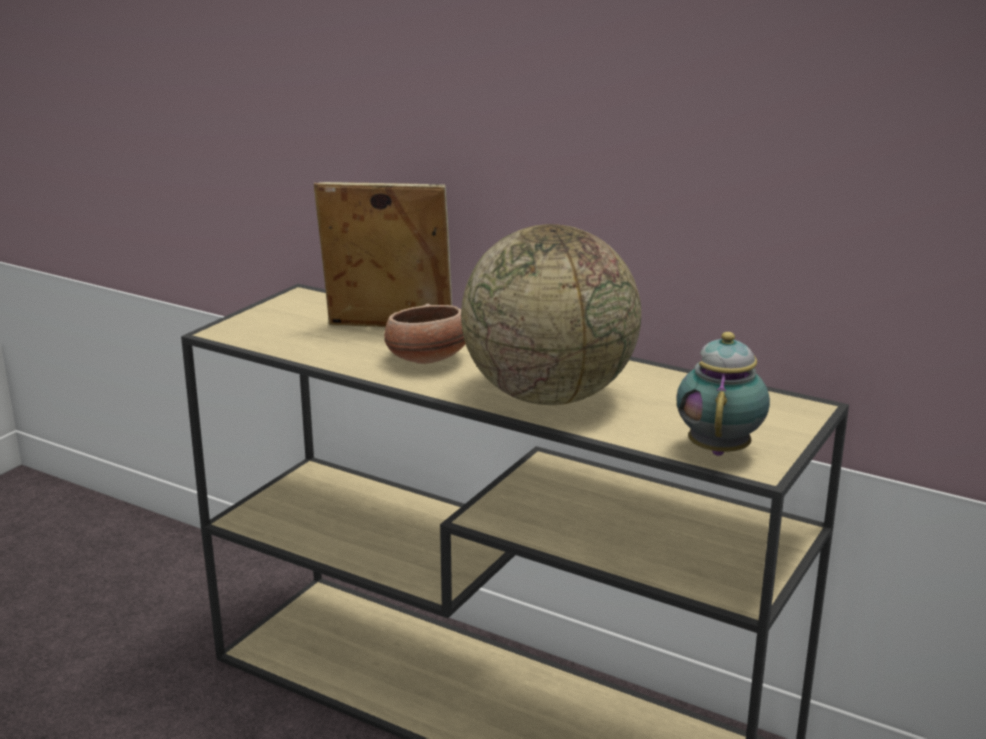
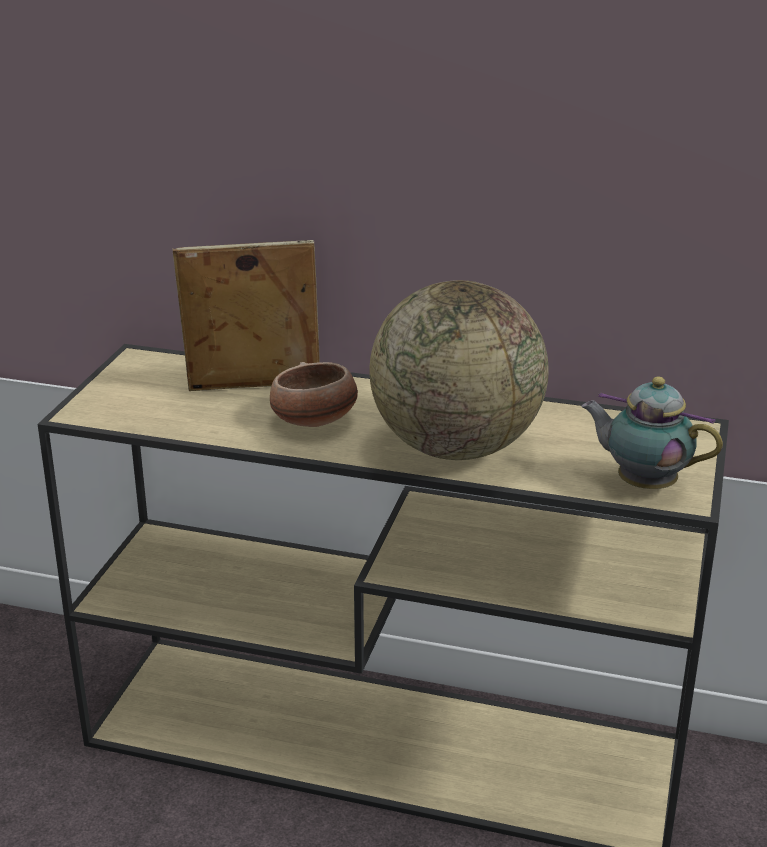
camera: 15 degrees left, 5 degrees up
(719, 448) = (642, 484): teapot -> teapot turned 60 degrees counterclockwise

